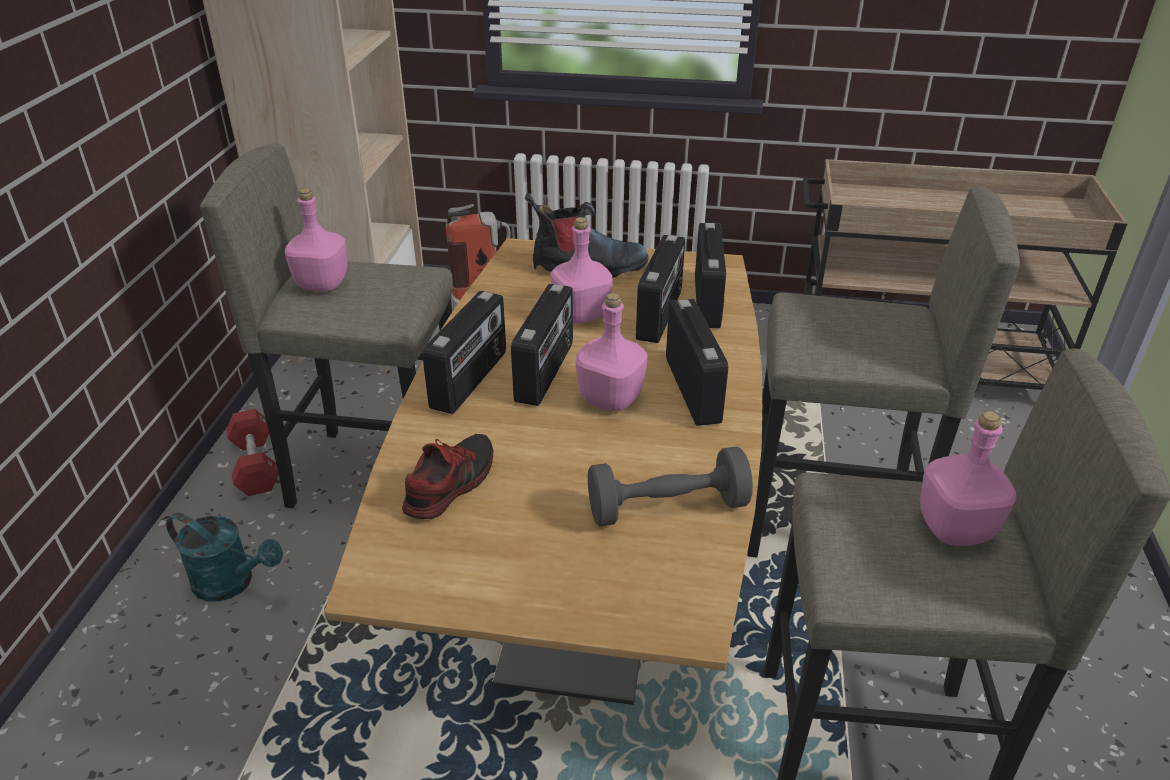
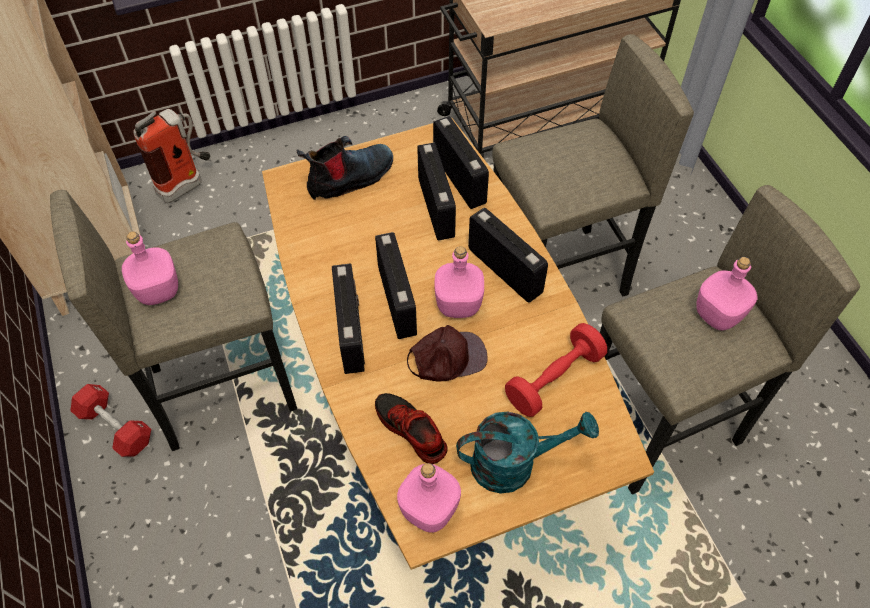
camera: 30 degrees left, 20 degrees up
(232, 583) = (185, 531): turquoise watering can -> turquoise watering can (514, 463)
(450, 485) = (410, 431): shoe -> shoe turned 45 degrees counterclockwise
(554, 438) = (447, 357): none -> brown cap
(582, 314) = (382, 231): pink bottle -> pink bottle (430, 508)
(667, 508) = (554, 379): grey dumbbell -> red dumbbell

